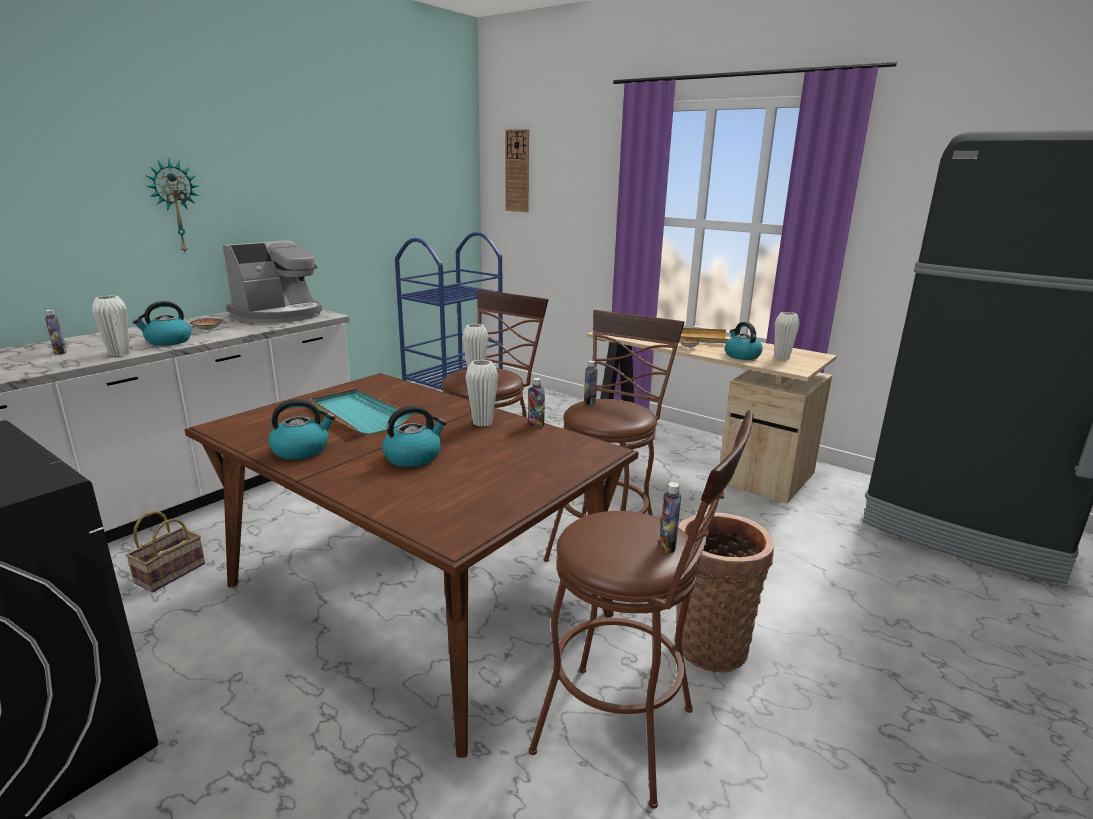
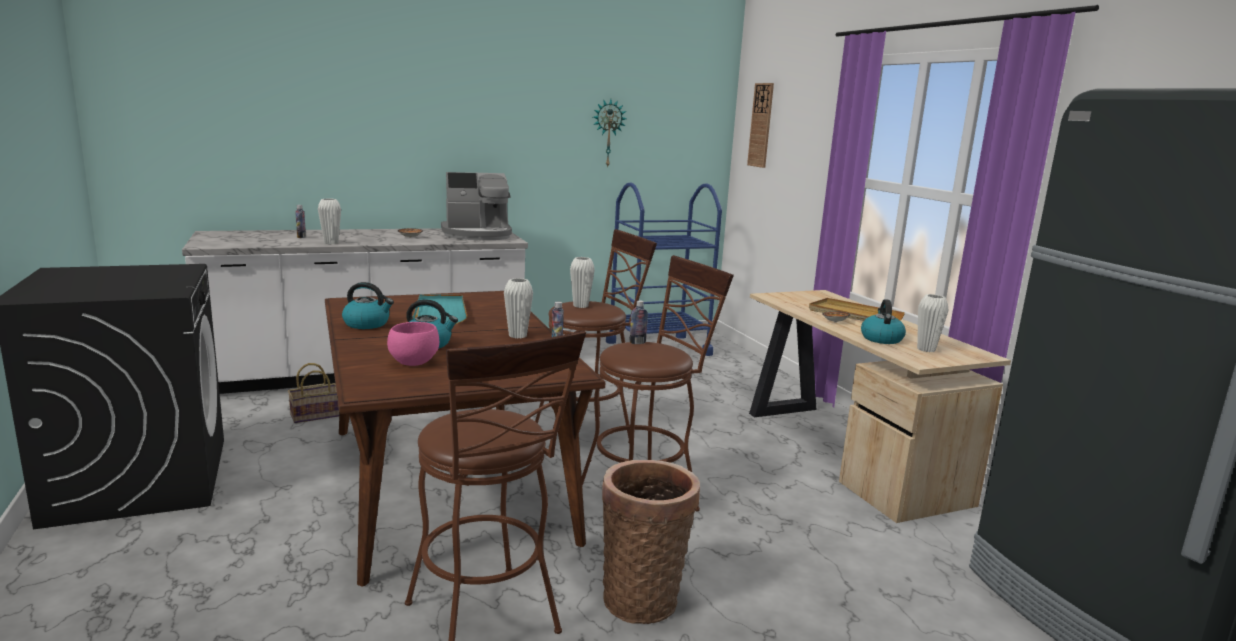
camera: 30 degrees right, 5 degrees down
(168, 341) = (372, 240): kettle -> none
(175, 207) = (418, 139): wall clock -> wall clock (608, 133)
(438, 485) = (412, 362): none -> pink bowl
(667, 546) = (499, 438): bottle -> none

